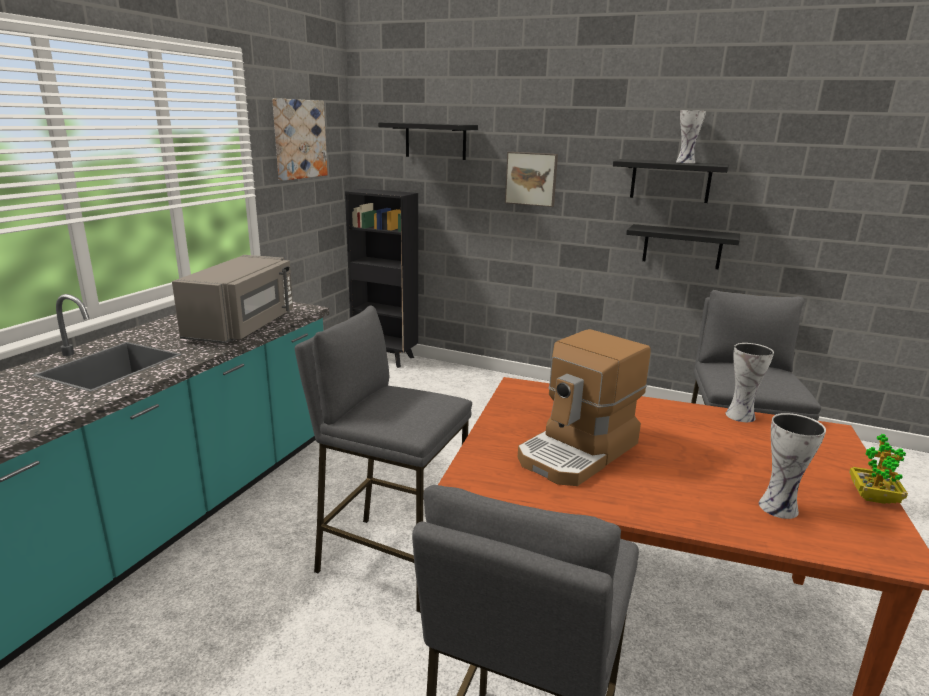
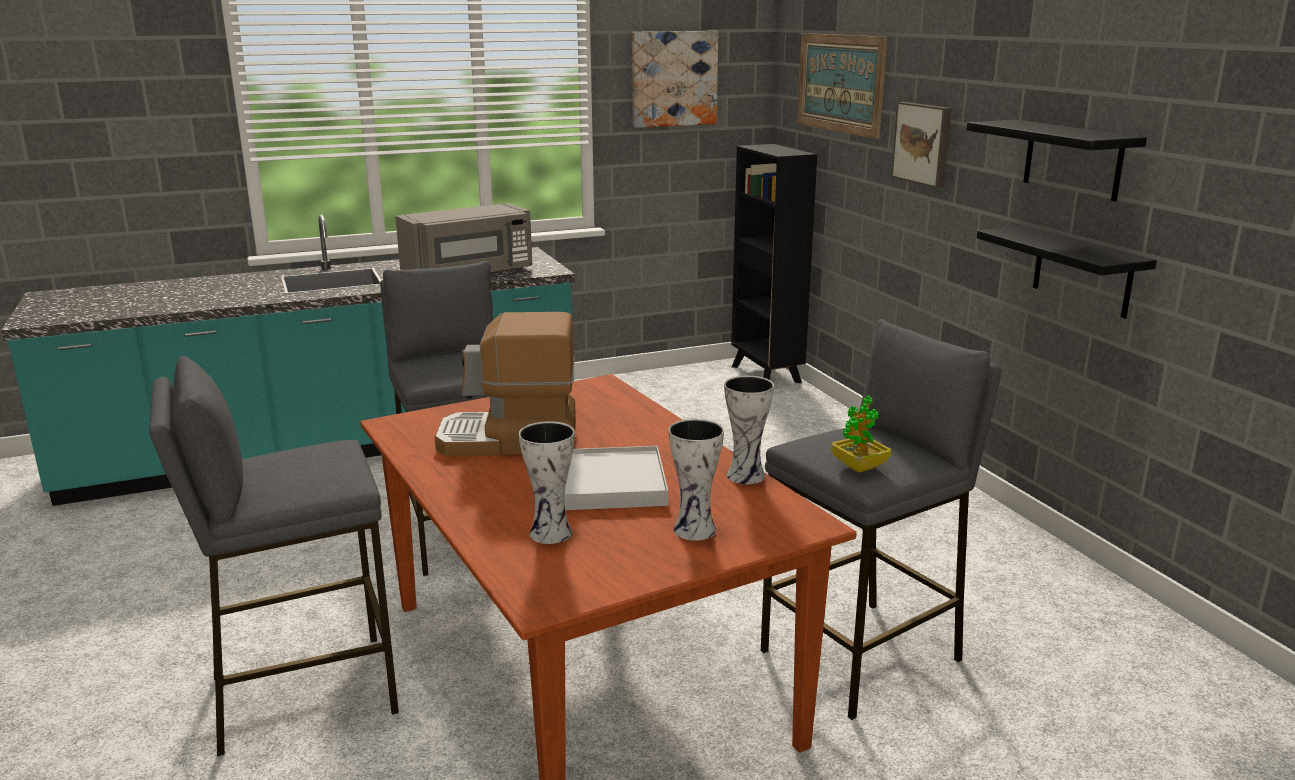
camera: 45 degrees right, 0 degrees up
(435, 141) = (840, 83): black shelf -> picture
(686, 162) = (1078, 130): vase -> vase (696, 530)
(708, 455) = (609, 484): none -> white tray
(872, 497) = (660, 570): potted plant -> potted plant (859, 467)

